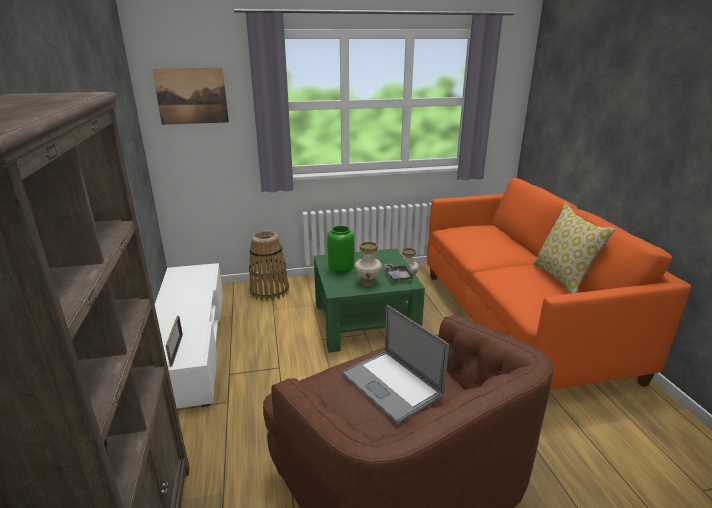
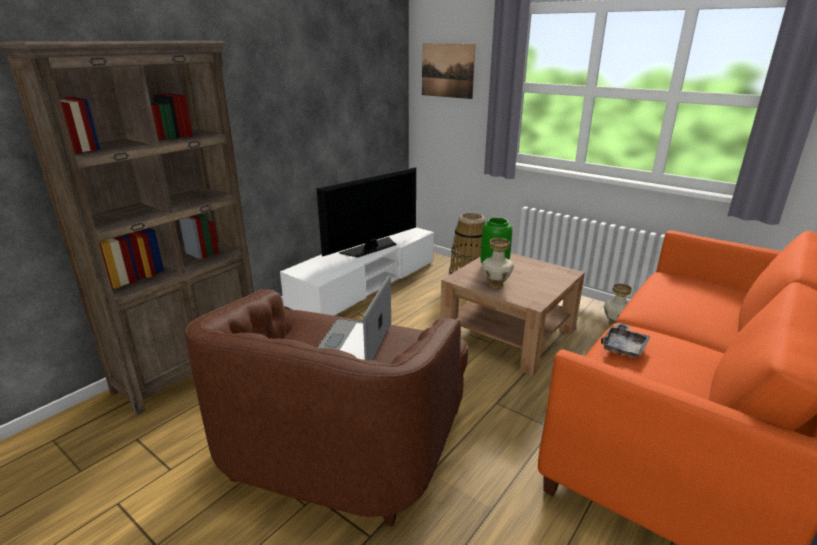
camera: 50 degrees right, 0 degrees up
(176, 350) = (319, 270): picture frame -> none
(187, 302) = (371, 248): none -> television
(365, 320) = (508, 333): green coffee table -> brown coffee table
(398, 276) = (534, 293): grey tray -> grey tray (624, 347)
(563, 279) = (712, 377): pillow -> none

